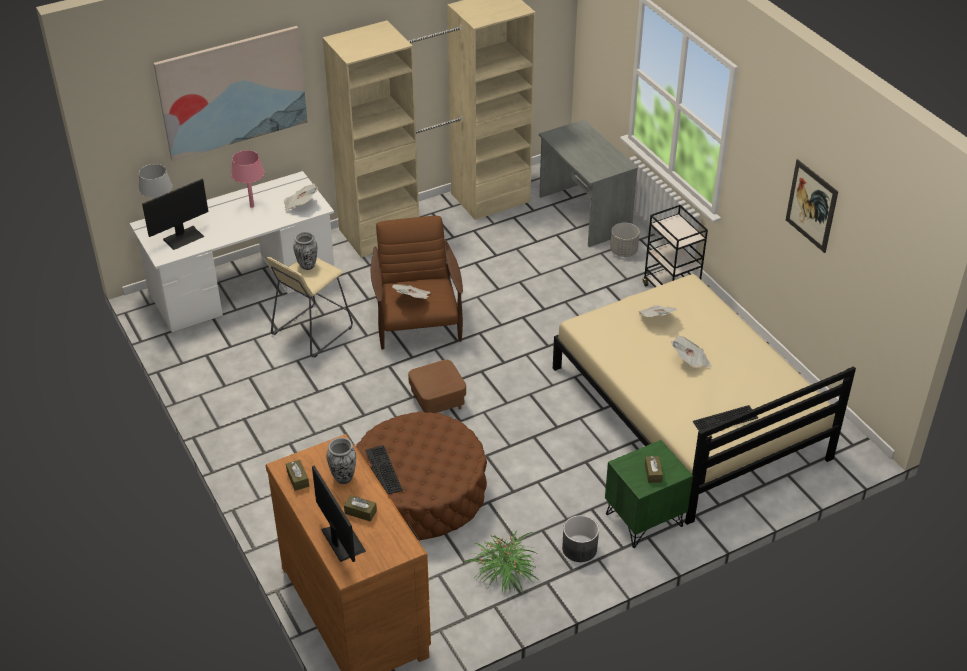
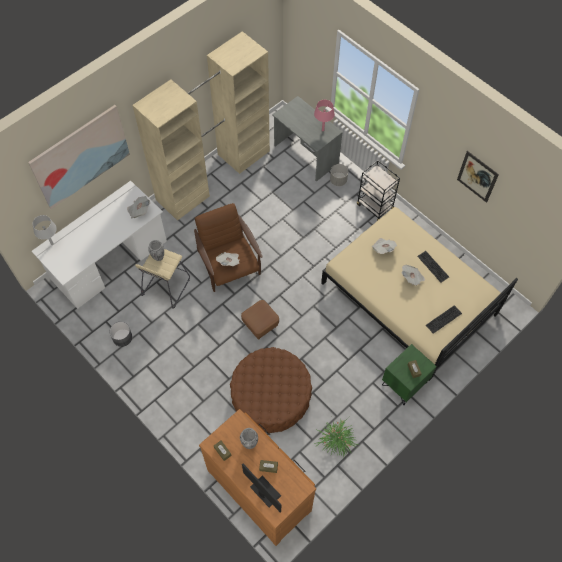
camera: 15 degrees left, 20 degrees up
(183, 237) = (72, 255): monitor -> none
(252, 206) = (108, 219): pink table lamp -> pink table lamp (323, 130)
(382, 470) = (252, 400): keyboard -> keyboard (432, 266)
(579, 548) = (373, 413): grey planter -> grey planter (122, 337)

